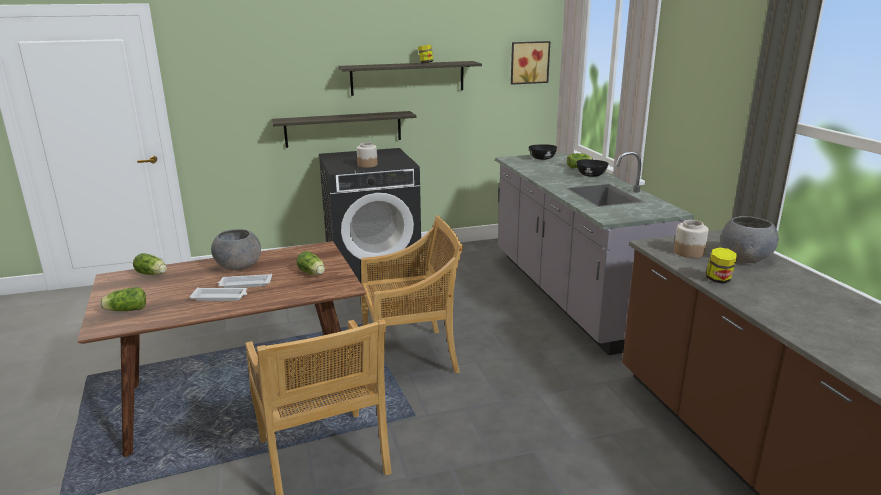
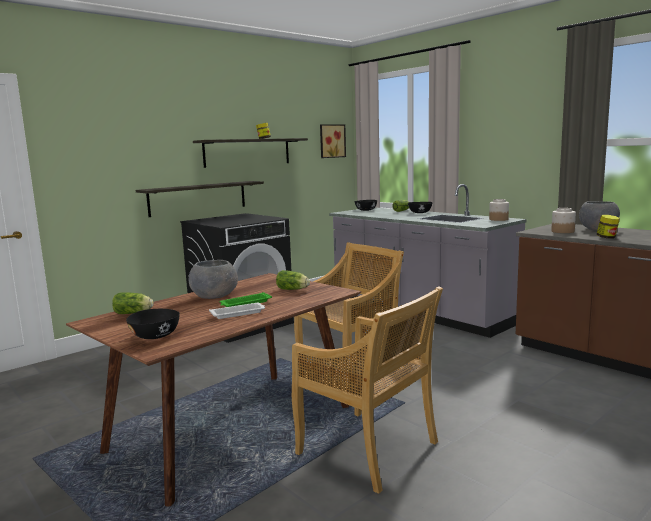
camera: 25 degrees left, 10 degrees down
(125, 310) = (156, 336): lettuce -> black bowl
(245, 284) = (245, 303): white tray -> green tray
(367, 165) = (242, 221): jar -> jar (498, 219)

